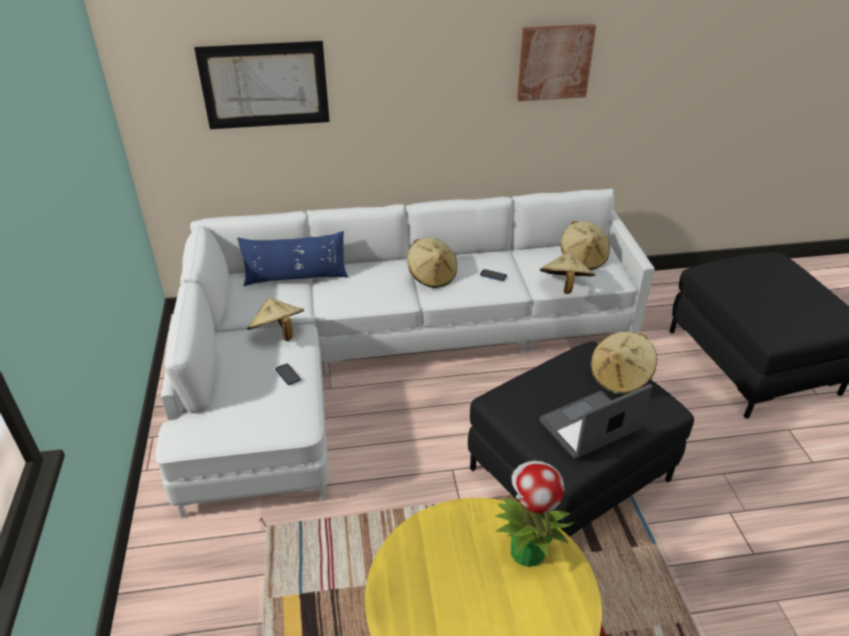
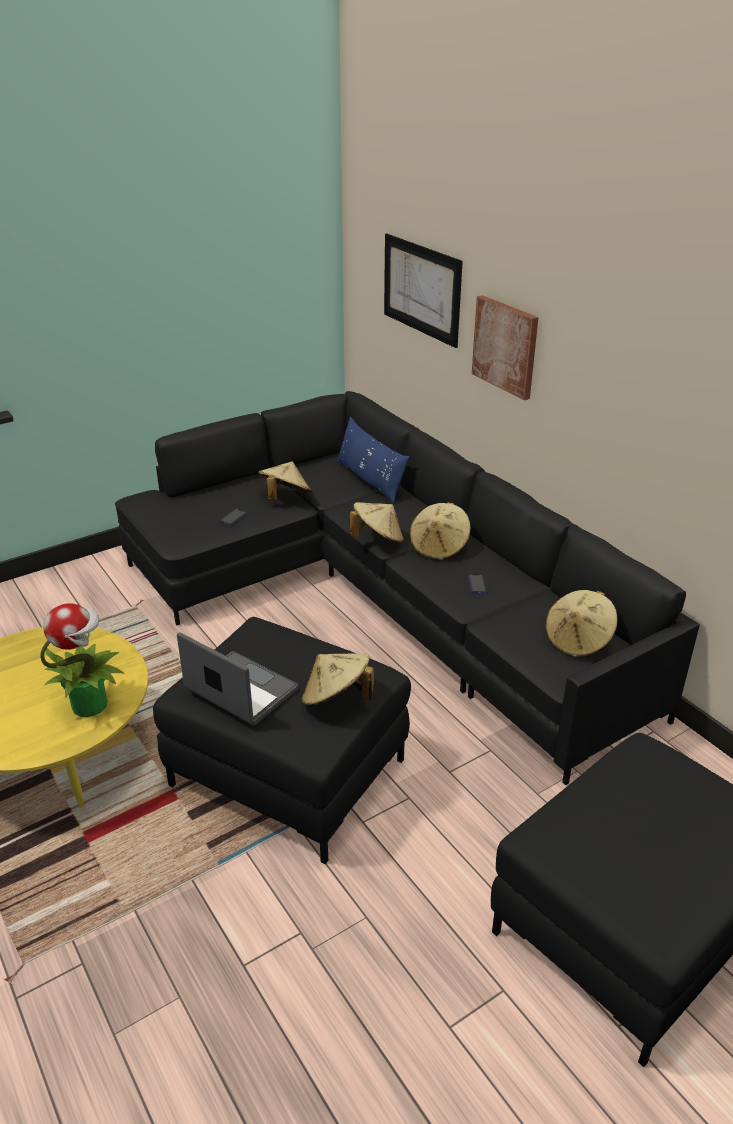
camera: 65 degrees right, 5 degrees down
(380, 355) = (379, 597): white sofa -> black sofa
(554, 62) = (657, 377): picture -> picture (505, 346)
(564, 286) = (504, 638): beige hat -> beige hat (378, 539)

